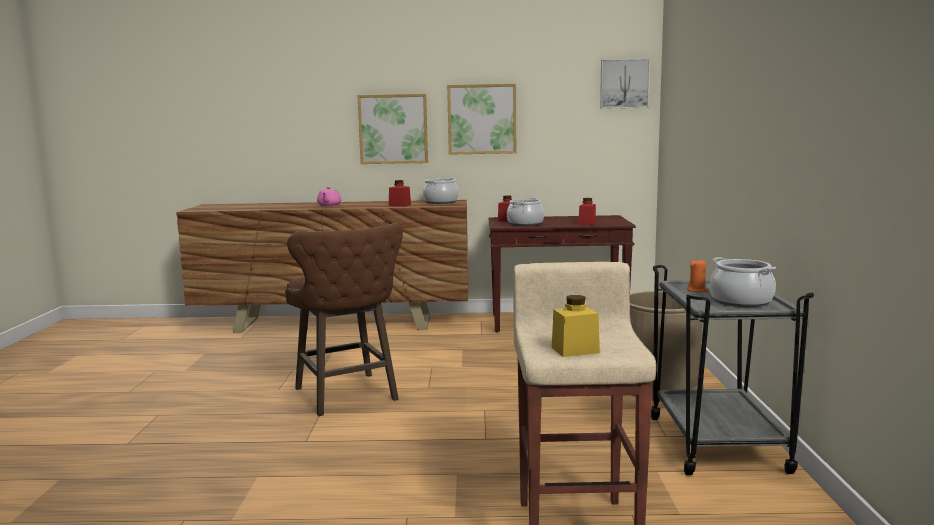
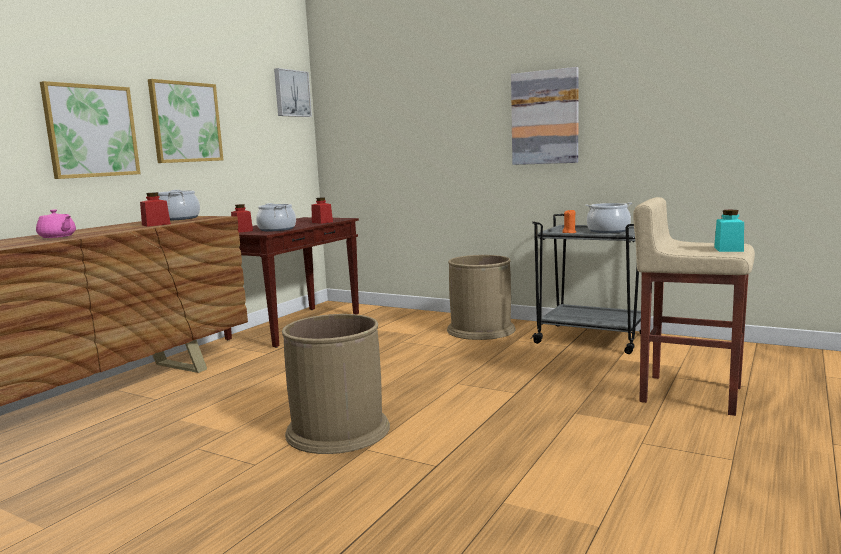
camera: 60 degrees left, 0 degrees up
(347, 396) = (338, 430): brown stool -> brown trash can
(575, 350) = (728, 249): yellow jar -> turquoise jar
(762, 127) = (545, 117): none -> picture

